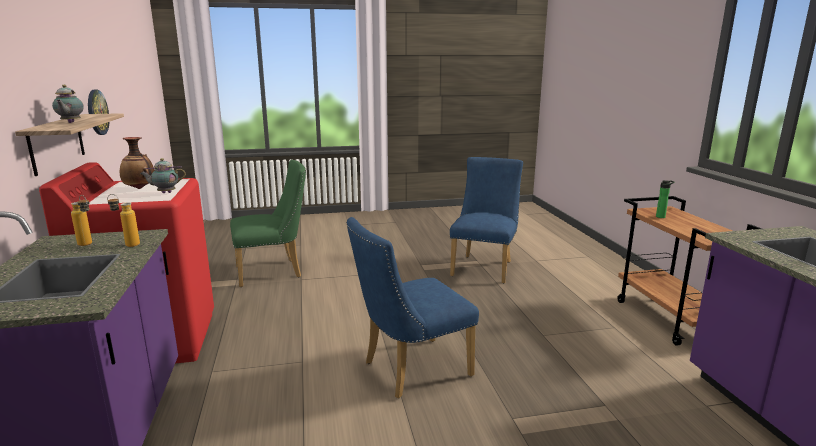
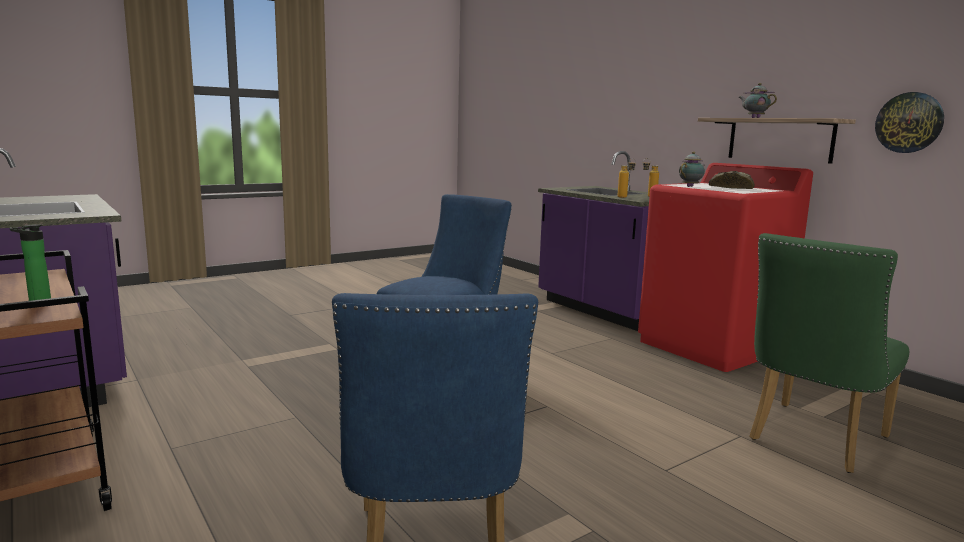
camera: 155 degrees right, 5 degrees down
(140, 188) = (730, 188): vase -> bread

